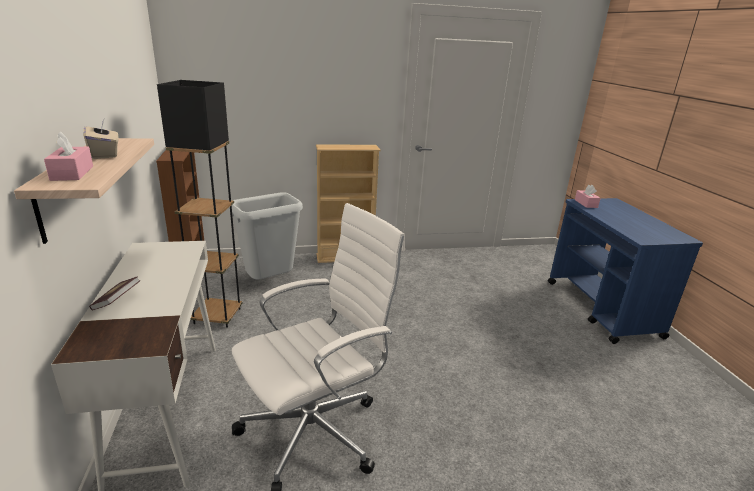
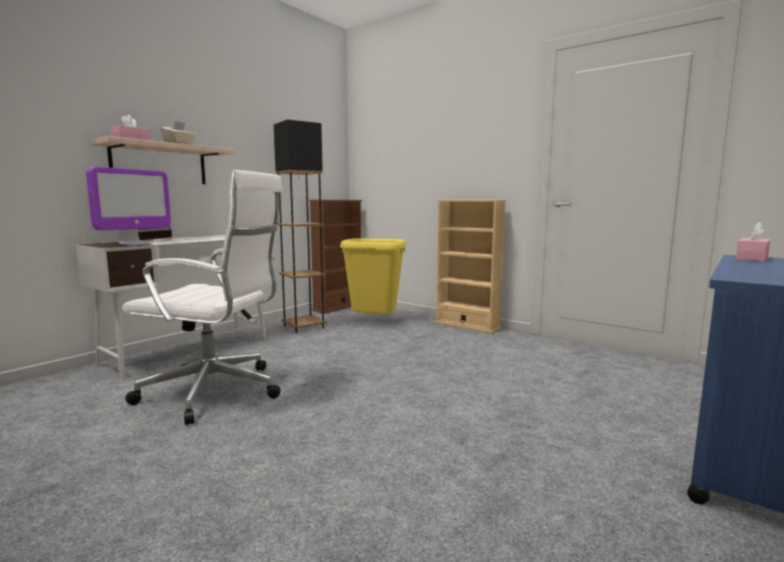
camera: 50 degrees right, 15 degrees down
(152, 325) = (134, 244): none -> monitor
(270, 281) = (374, 322): grey trash can -> yellow trash can

